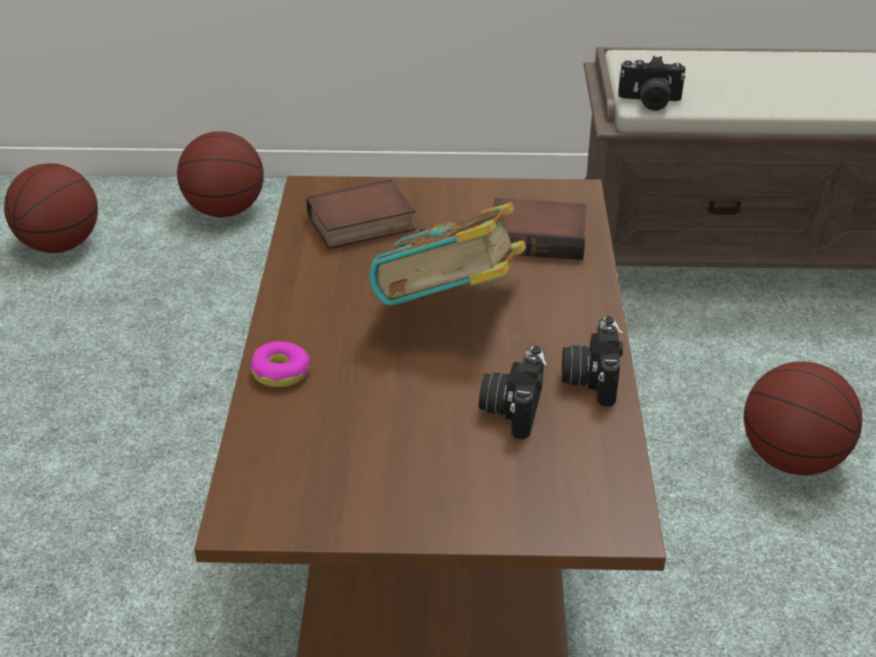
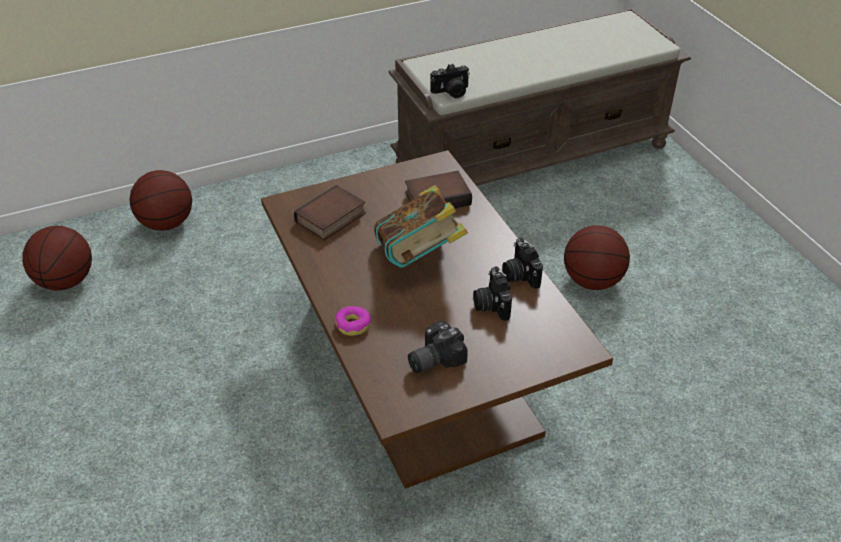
camera: 25 degrees left, 5 degrees up
(362, 457) = (433, 358): none -> camera

